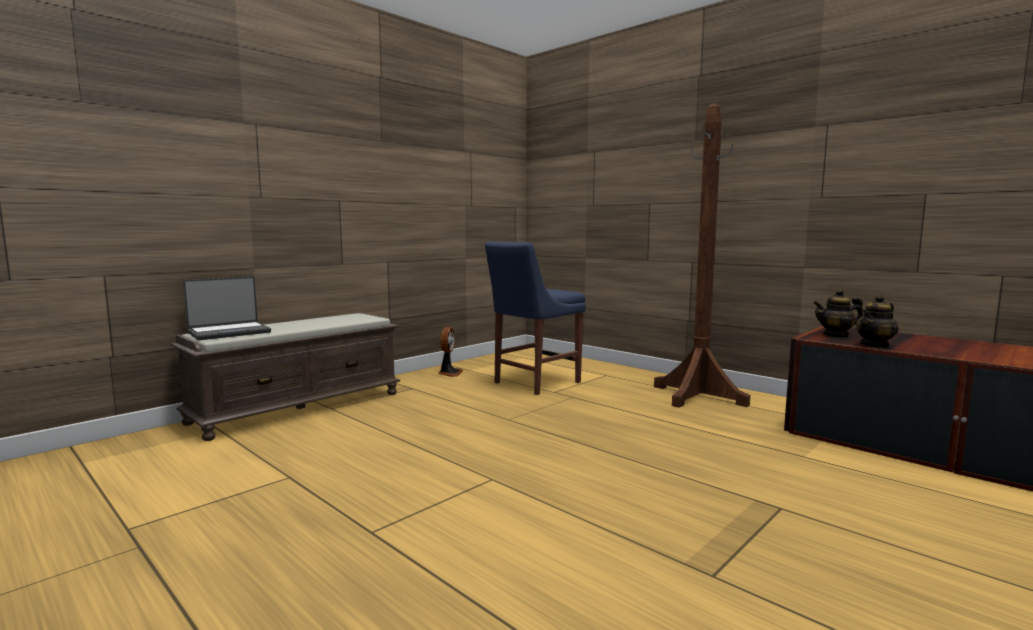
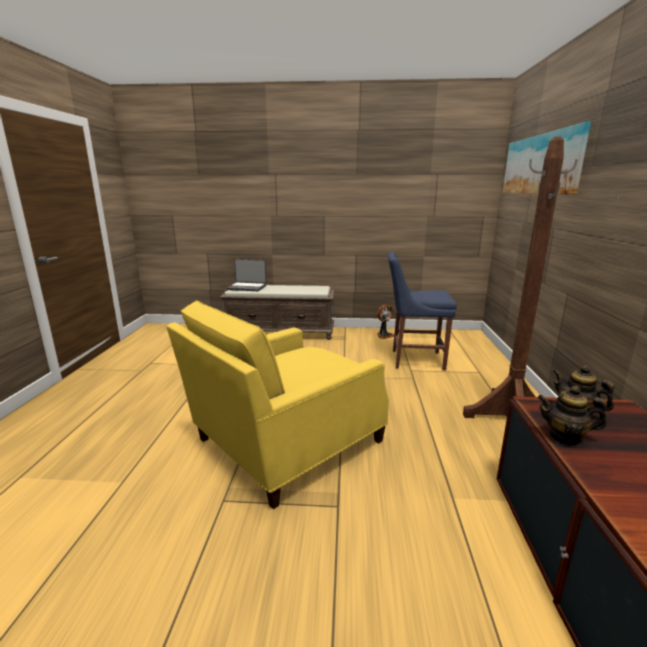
camera: 50 degrees right, 10 degrees up
(610, 143) = (541, 164): none -> picture
(617, 495) = (285, 442): none -> yellow armchair

